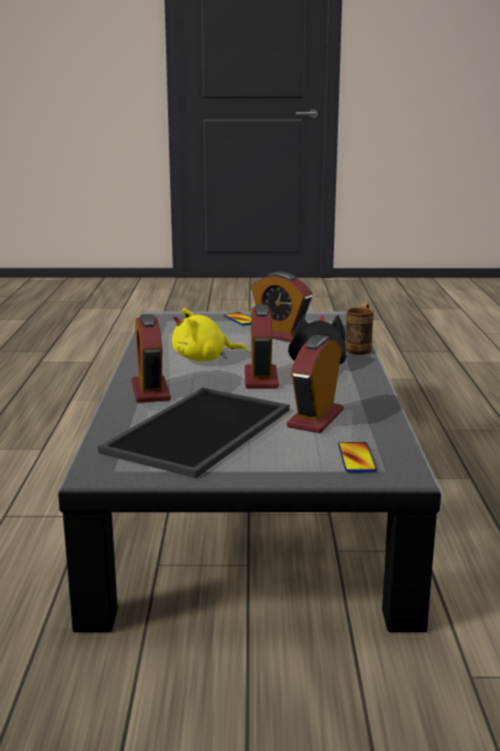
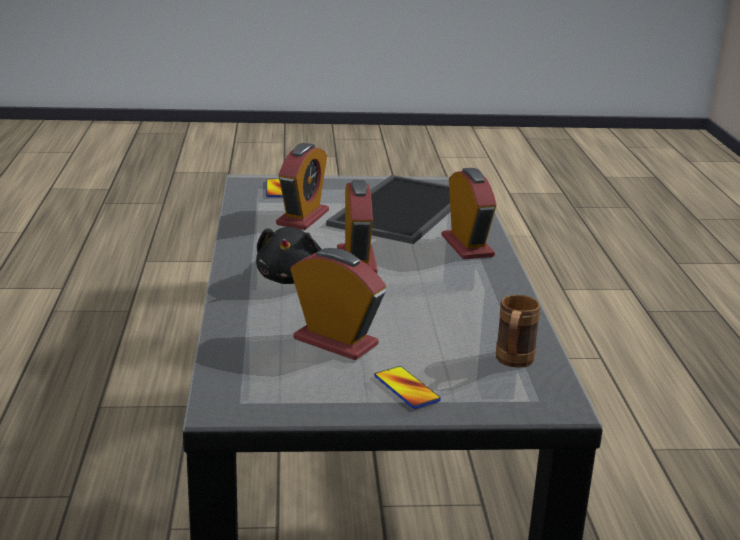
camera: 175 degrees right, 5 degrees up
(203, 359) = (432, 292): yellow plush toy -> none
(360, 348) = (224, 311): brown mug -> brown mug (512, 363)

